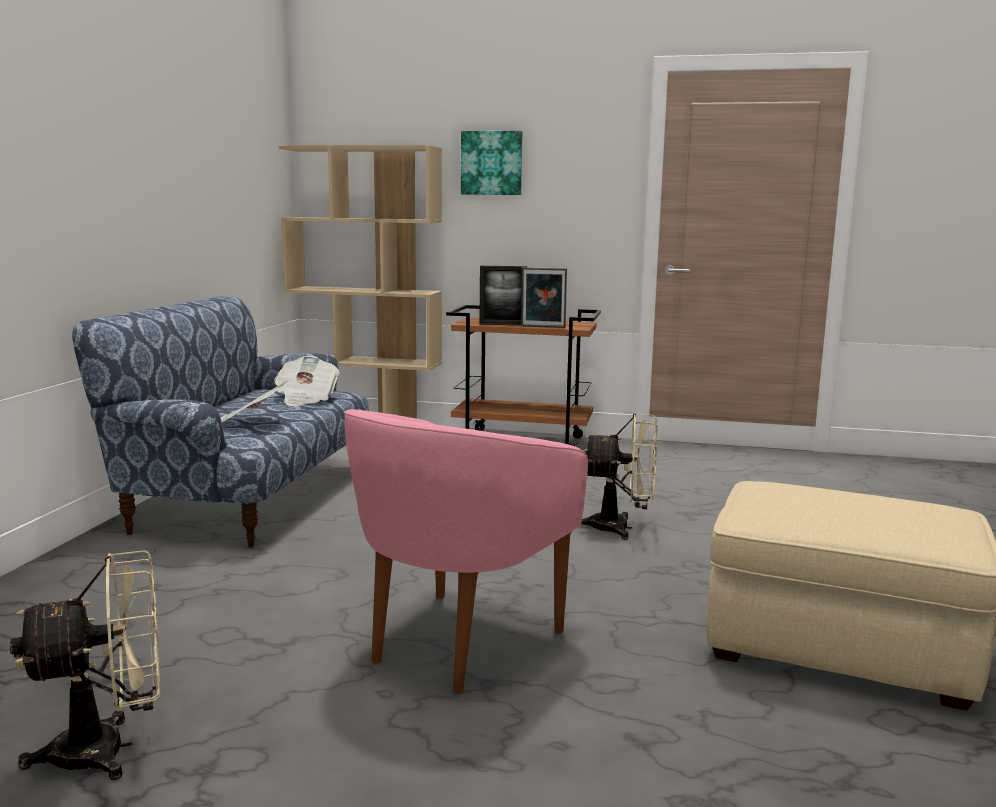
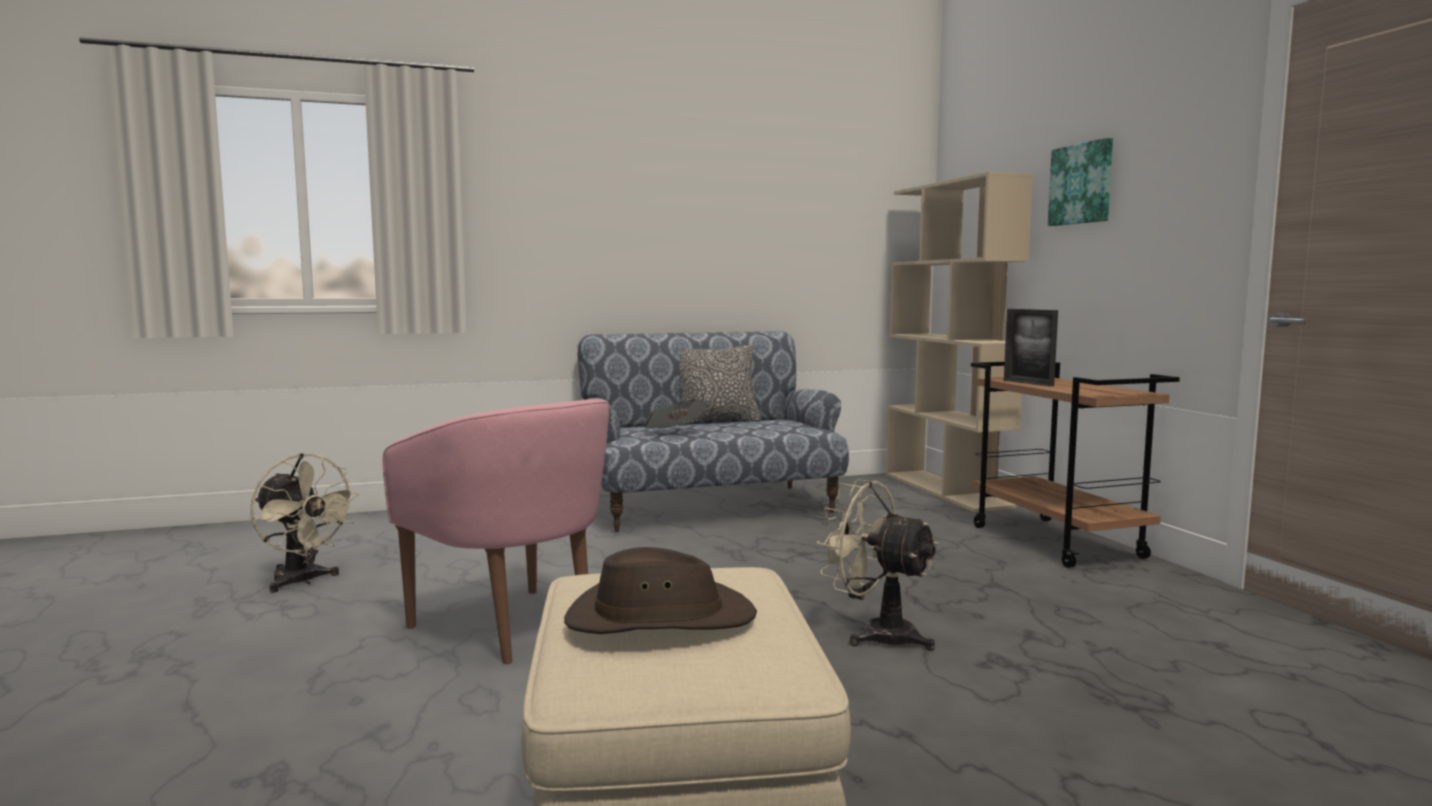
camera: 60 degrees right, 5 degrees down
(223, 403) = (717, 421): none -> pillow
(306, 399) = (773, 428): newspaper -> none
(457, 643) = (511, 627): pink armchair -> pink armchair turned 135 degrees counterclockwise
(543, 327) = (1056, 389): picture frame -> none
(620, 528) = (876, 634): beige fan -> beige fan turned 150 degrees clockwise
(869, 513) = (659, 619): none -> brown hat

